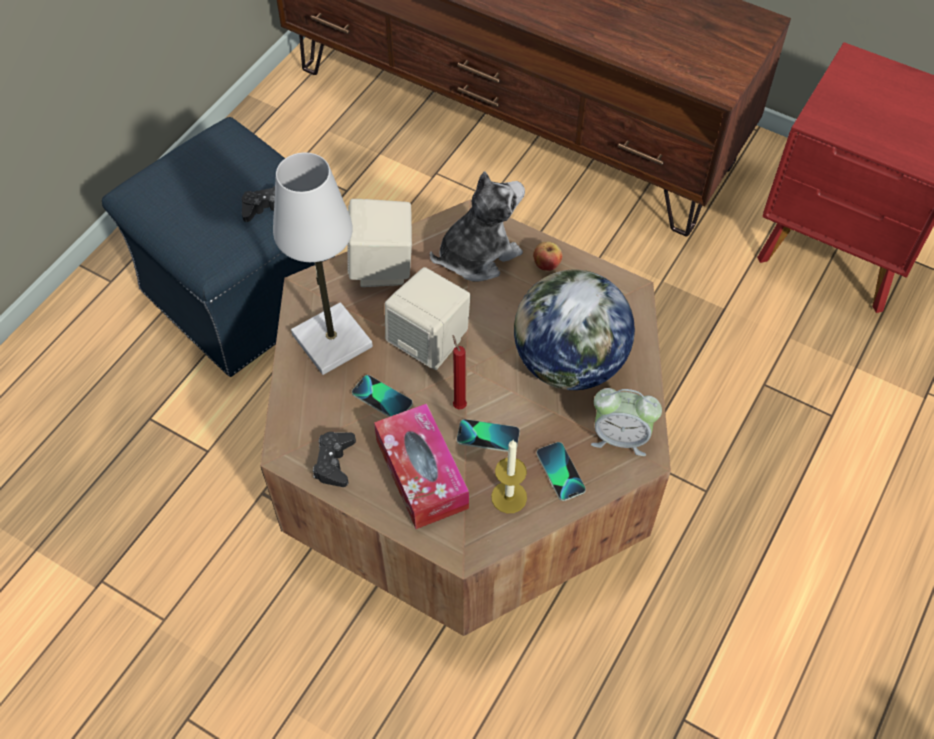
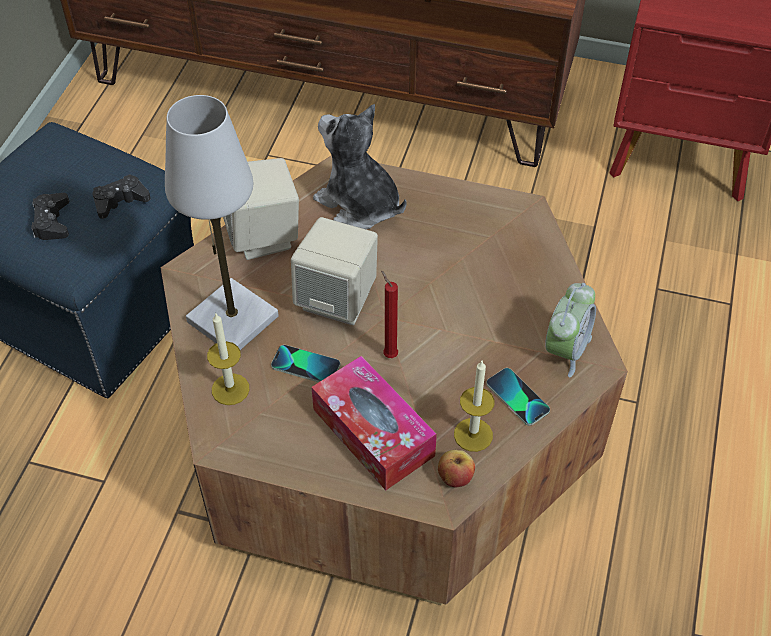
camera: 15 degrees left, 5 degrees down
(311, 405) = (230, 389): none -> candle
(334, 462) = (274, 441): black game controller -> black game controller (52, 222)
(477, 255) = (359, 205): plush toy -> plush toy turned 90 degrees counterclockwise
(488, 436) = (430, 379): phone -> none
(546, 264) = (432, 200): apple -> apple (455, 477)
(568, 363) = (488, 290): globe -> none
(620, 437) = (566, 350): alarm clock -> alarm clock turned 60 degrees counterclockwise

